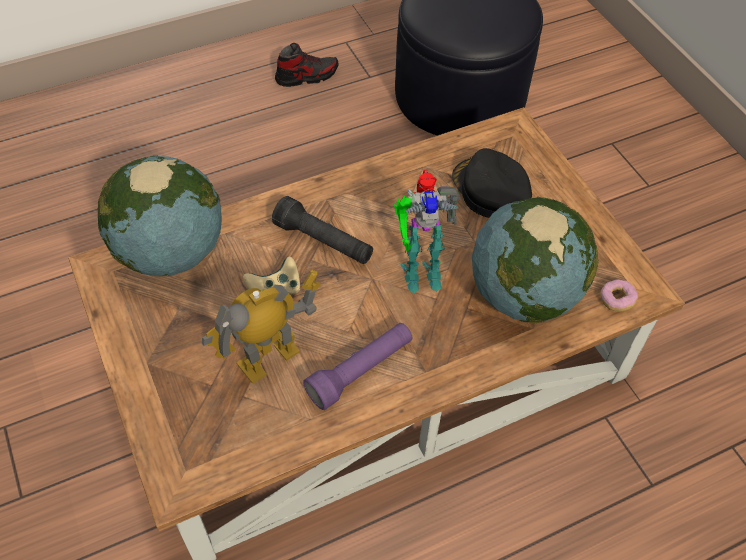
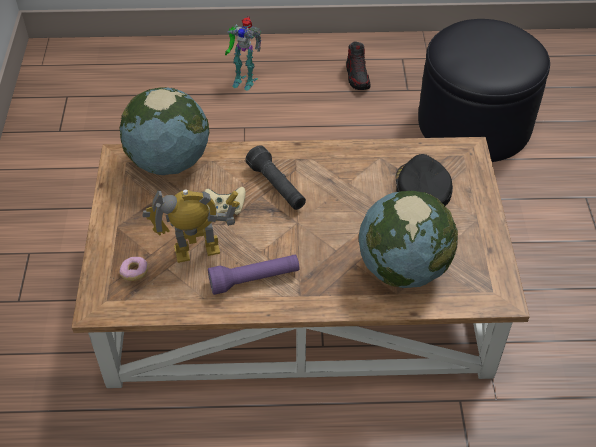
camera: 25 degrees right, 5 degrees down
(307, 76) = (357, 76): shoe -> shoe turned 75 degrees clockwise
(419, 271) = (334, 228): toy robot -> toy robot (244, 79)
(616, 300) = (474, 296): donut -> donut (134, 273)

